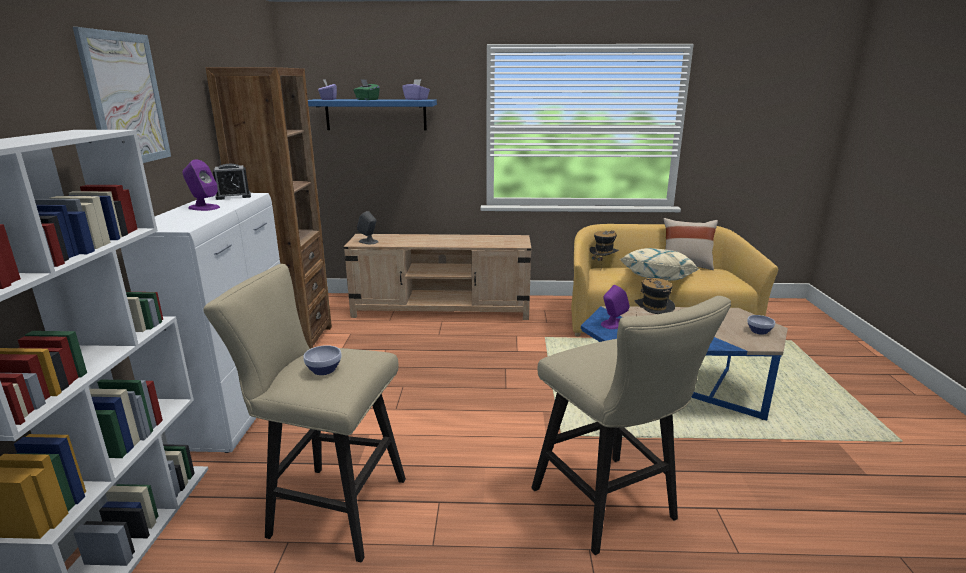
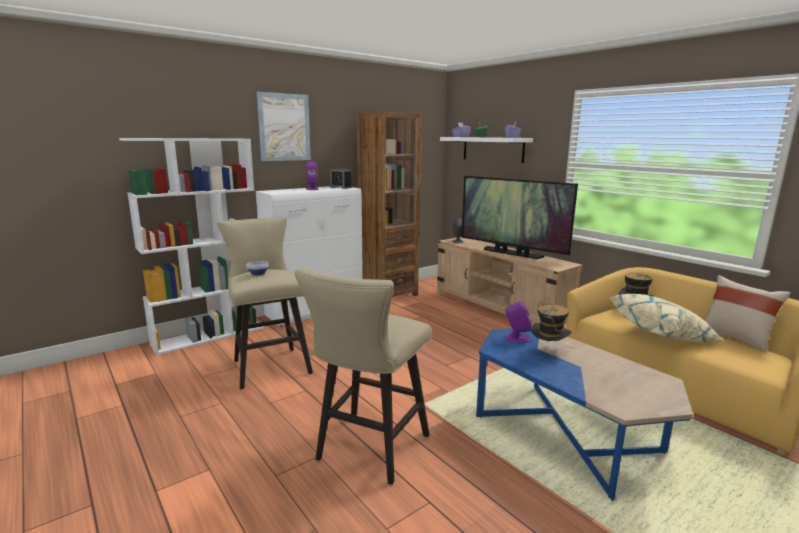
camera: 50 degrees right, 5 degrees down
(376, 114) = (492, 149): blue shelf -> white shelf
(451, 240) = (511, 253): none -> television
(758, 331) = (643, 399): bowl -> none

